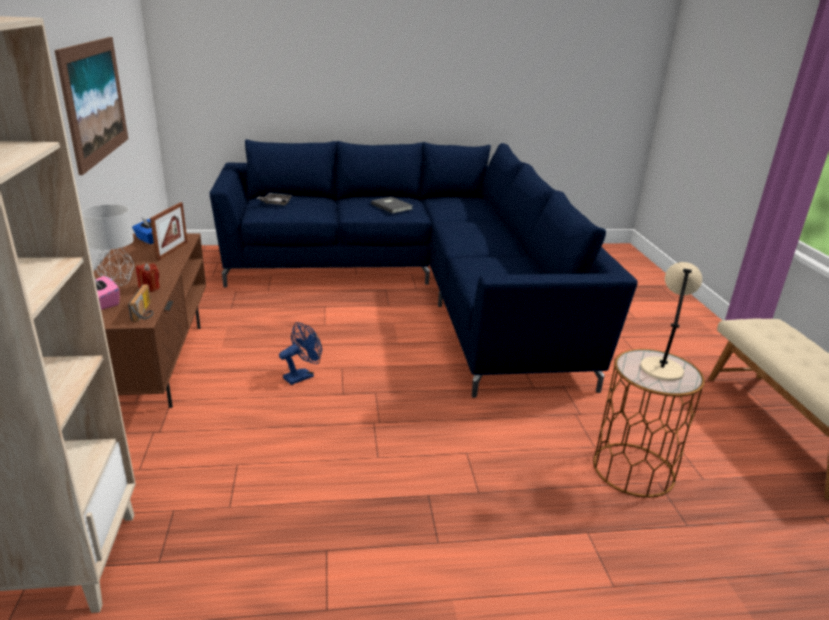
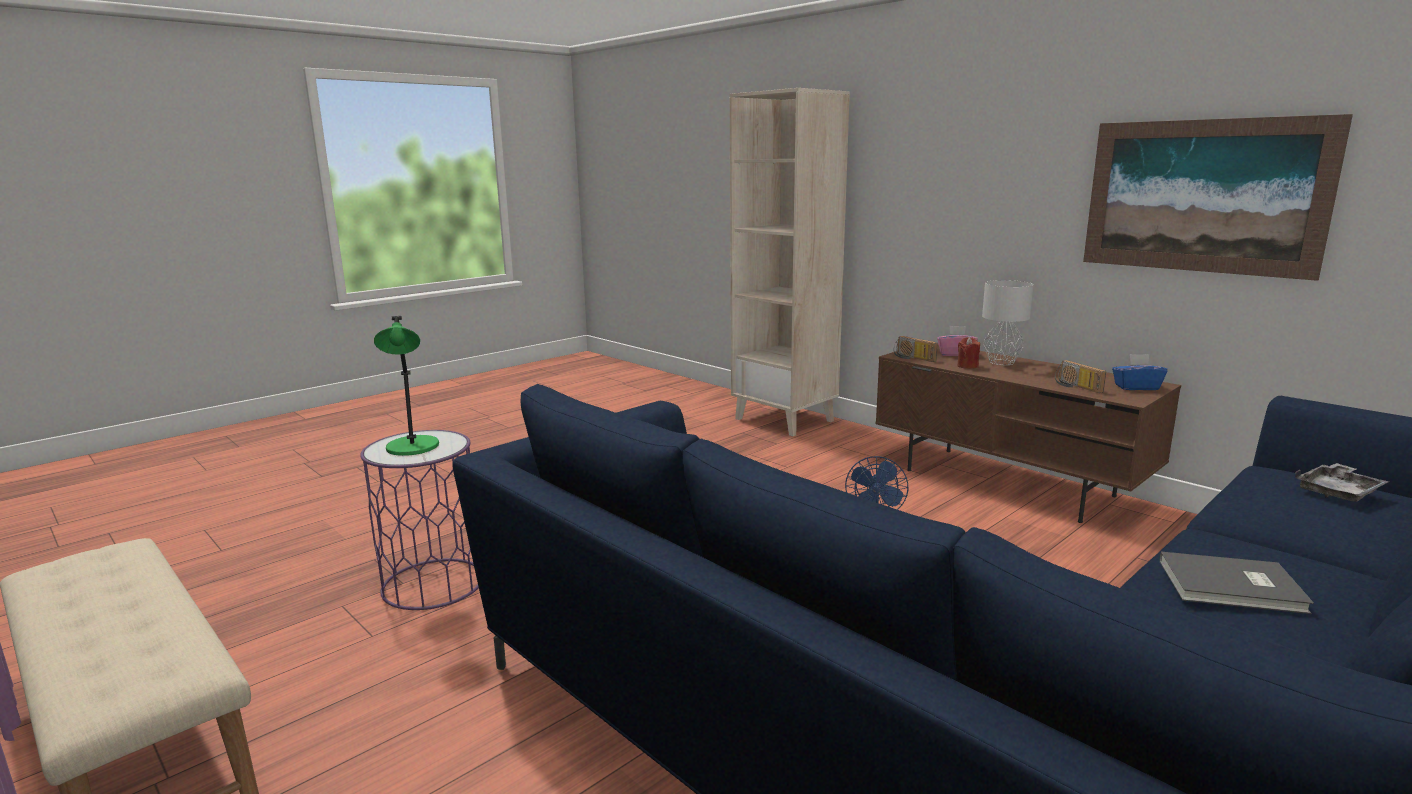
camera: 145 degrees right, 10 degrees down
(172, 251) = (1075, 387): picture frame -> radio
(633, 469) = (433, 584): brown side table -> purple side table
(661, 368) = (413, 448): beige table lamp -> green table lamp

